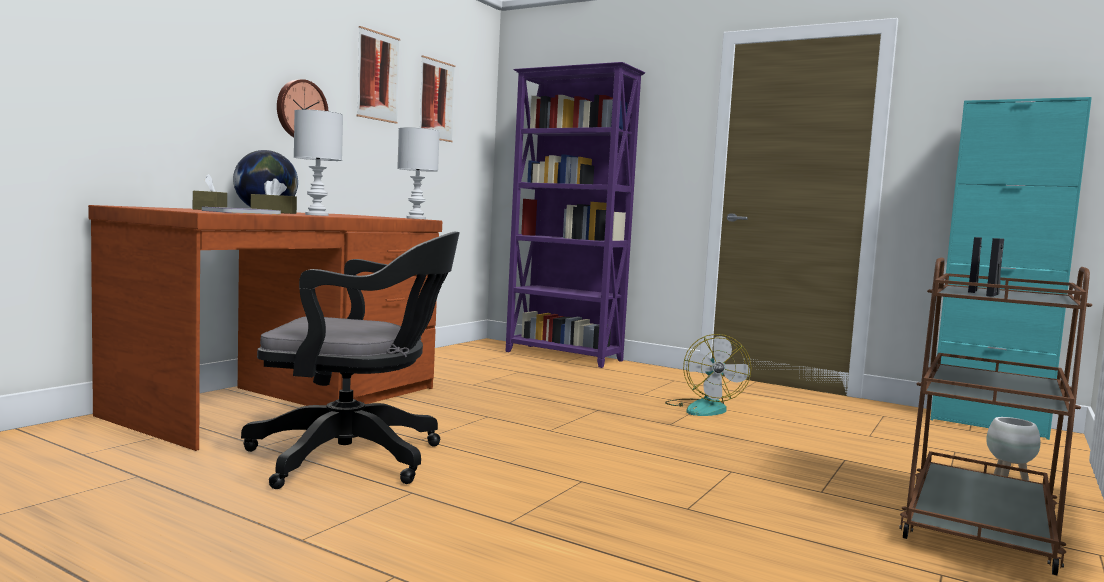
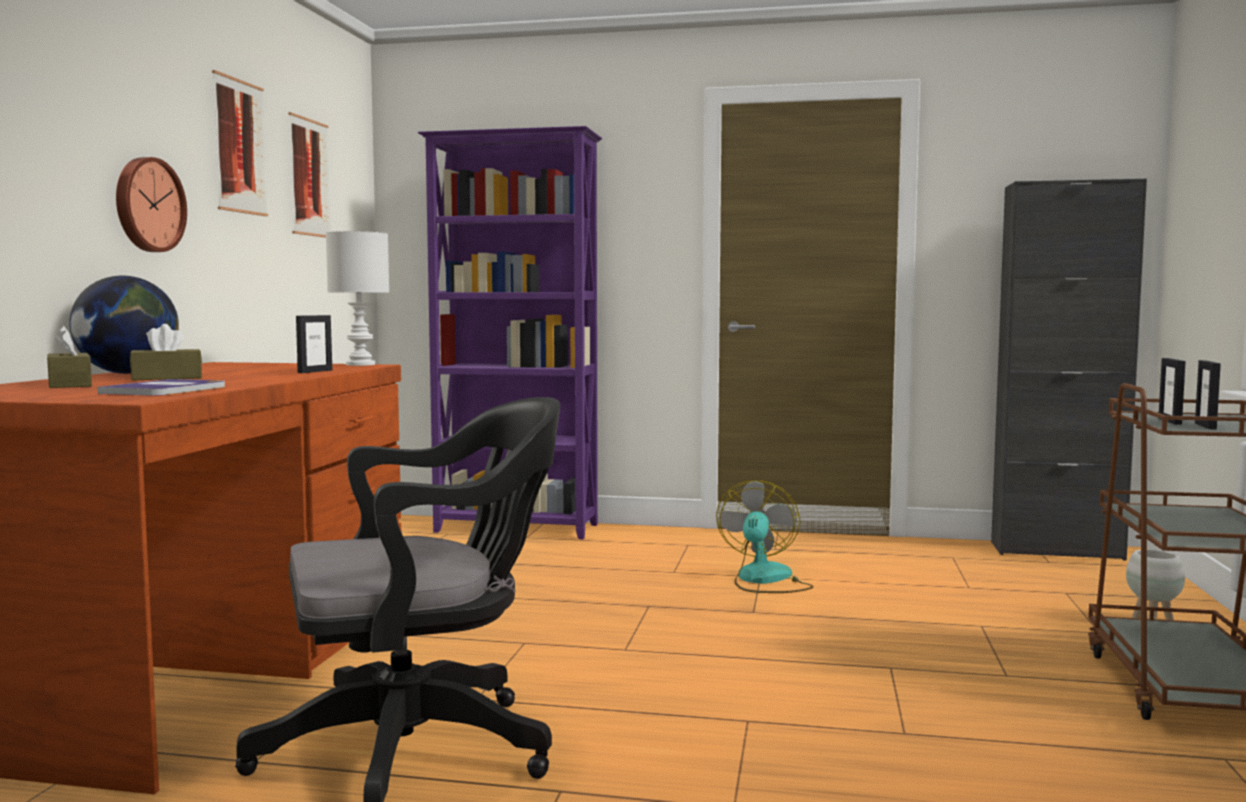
camera: 20 degrees left, 0 degrees up
(317, 215) = (251, 378): white table lamp -> none
(370, 217) = (315, 371): none -> picture frame
(704, 408) = (764, 580): fan -> fan turned 150 degrees counterclockwise
(988, 424) = (1056, 551): turquoise cabinet -> black cabinet

